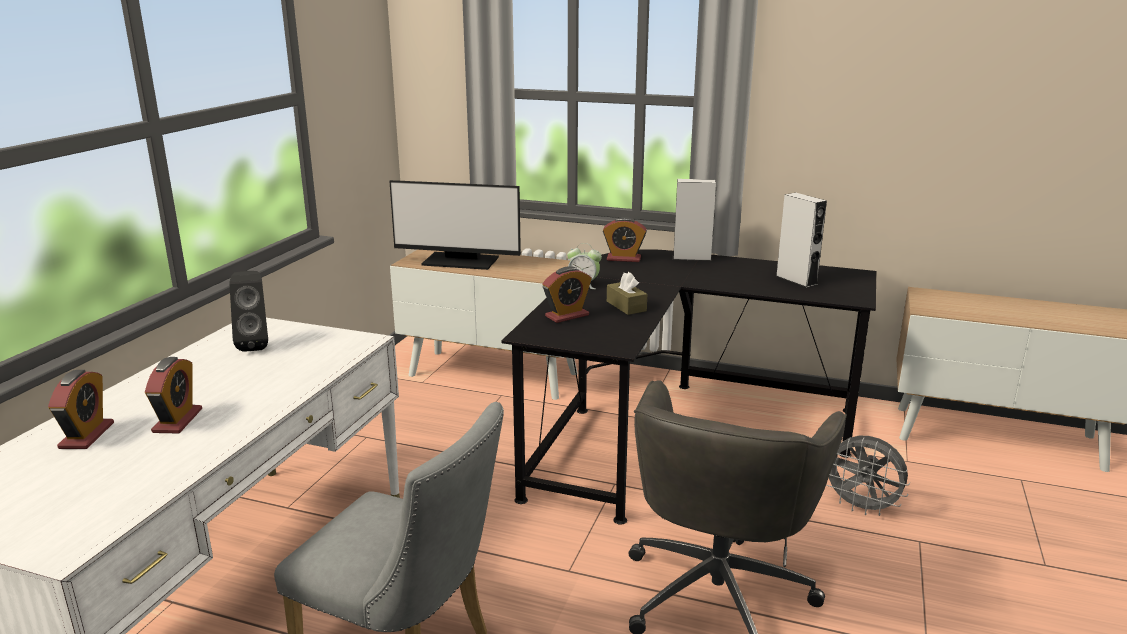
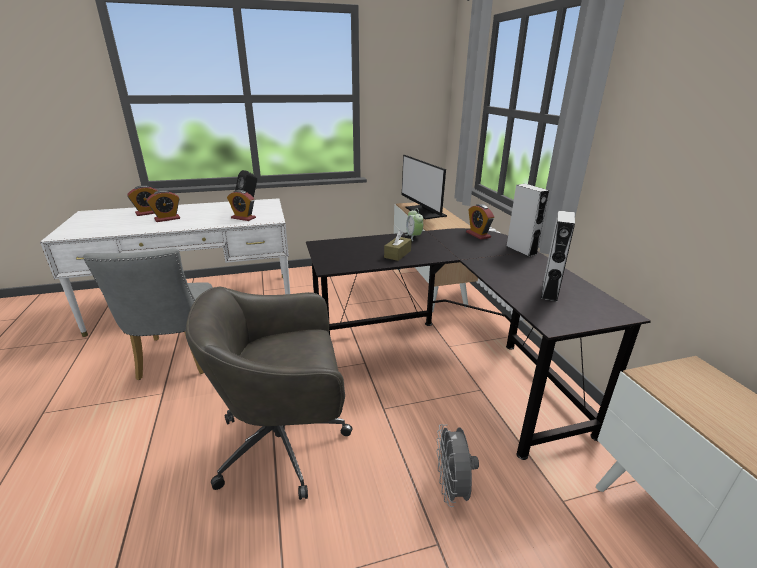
camera: 55 degrees right, 5 degrees up
(567, 316) = (359, 245): alarm clock -> alarm clock (243, 218)

